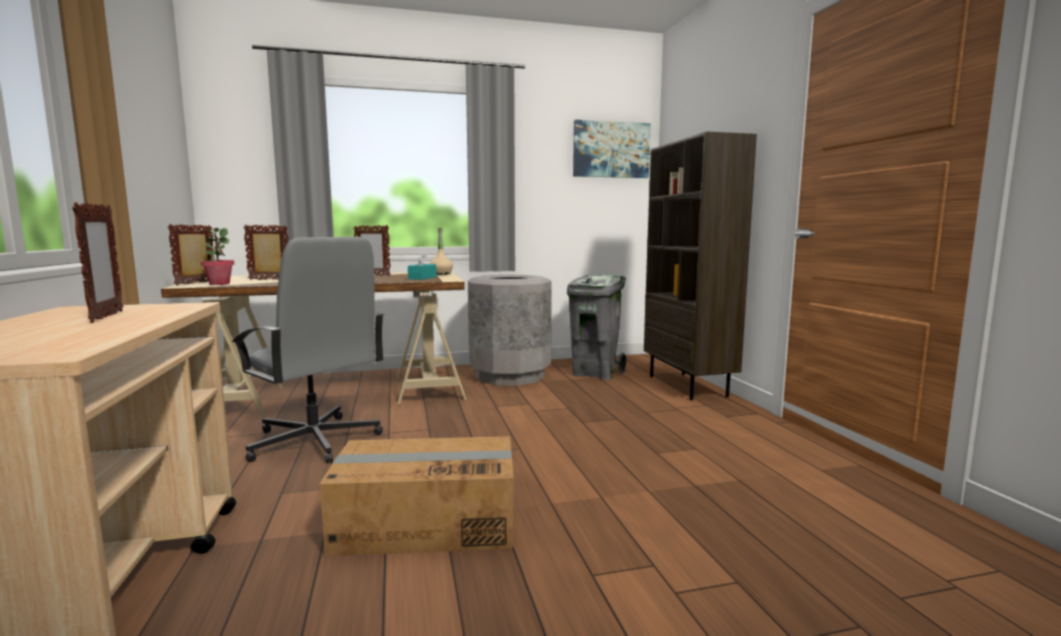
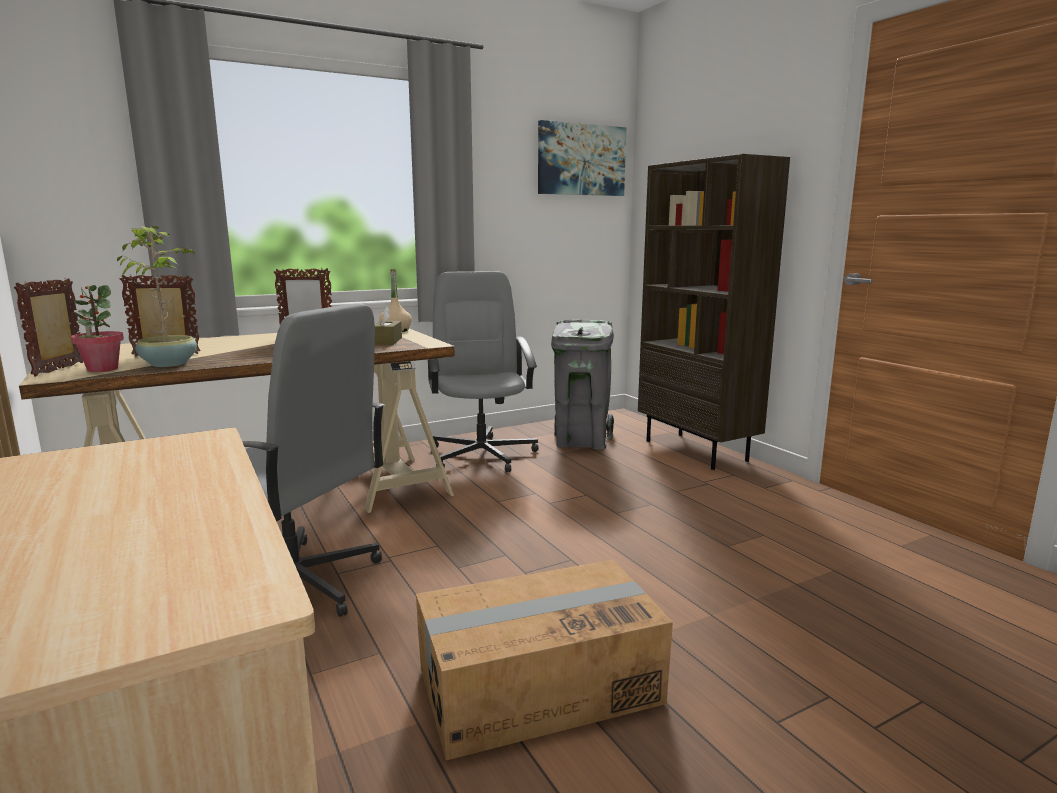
camera: 15 degrees left, 5 degrees up
(106, 317) = (128, 484): picture frame -> none
(262, 283) = (169, 363): none -> potted plant
(422, 278) = (387, 341): turquoise tissue box -> brown tissue box
(510, 376) = (482, 454): grey trash can -> grey office chair

